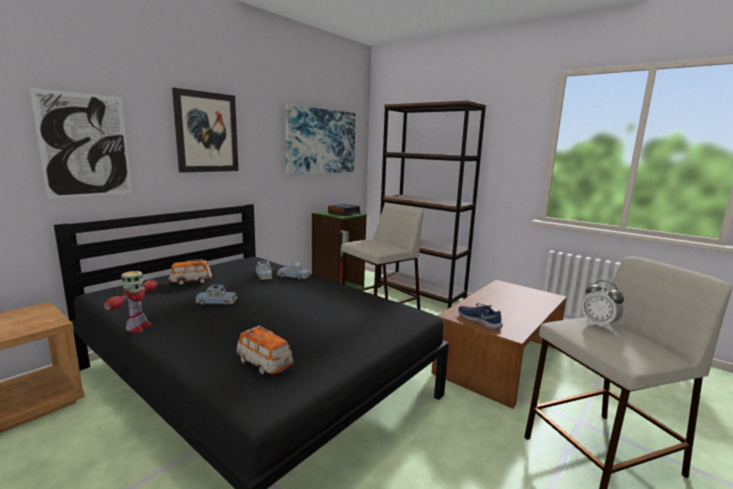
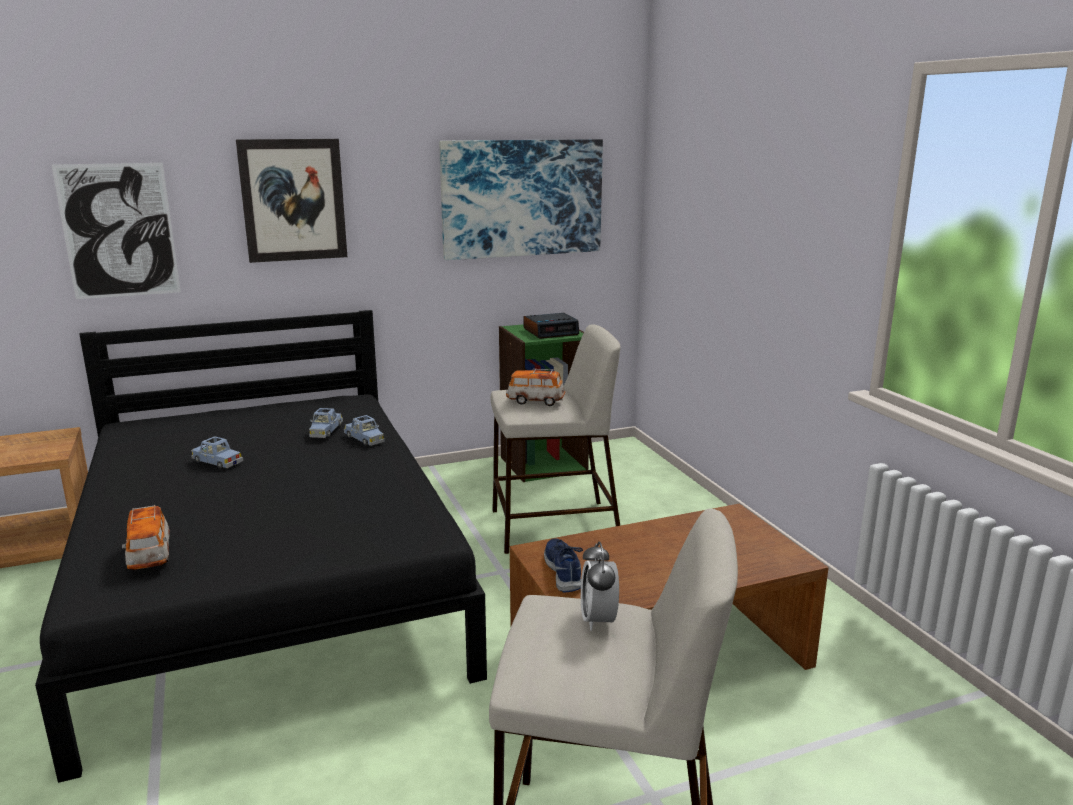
camera: 30 degrees right, 5 degrees up
(138, 327) = (102, 479): toy robot -> none
(191, 282) = (232, 425): toy car -> toy car (535, 401)
(420, 293) = (680, 501): brown bookcase -> none

